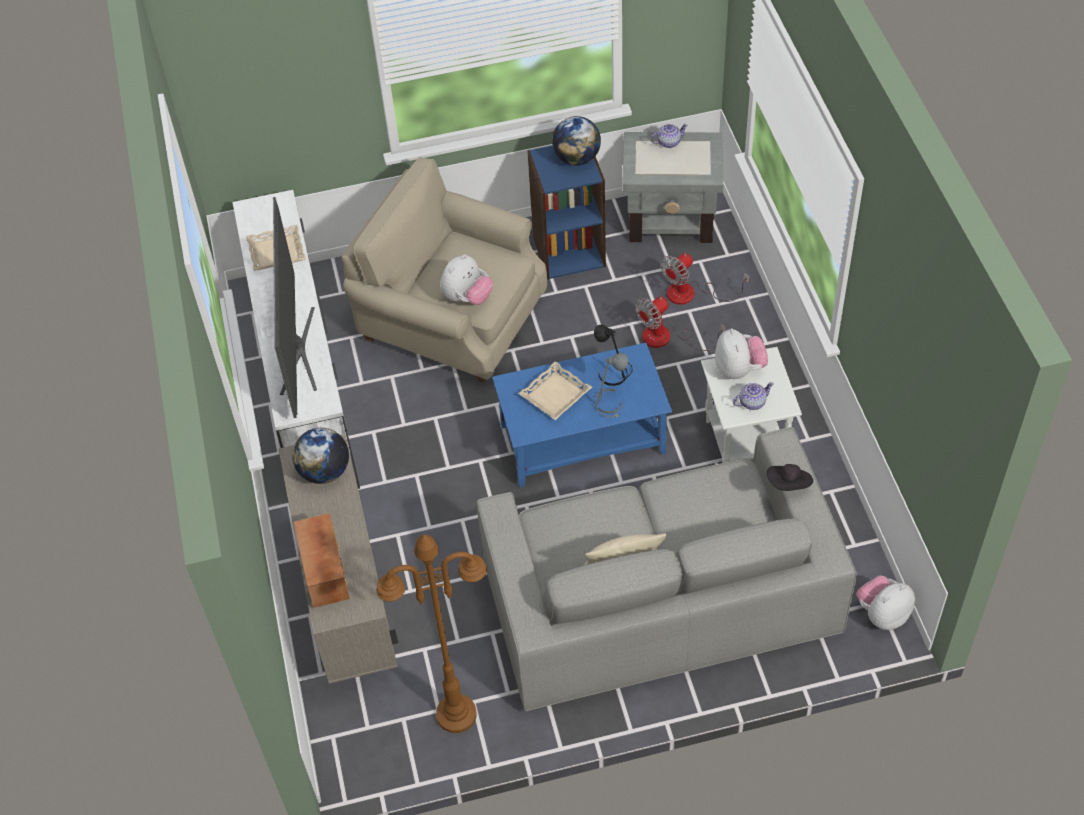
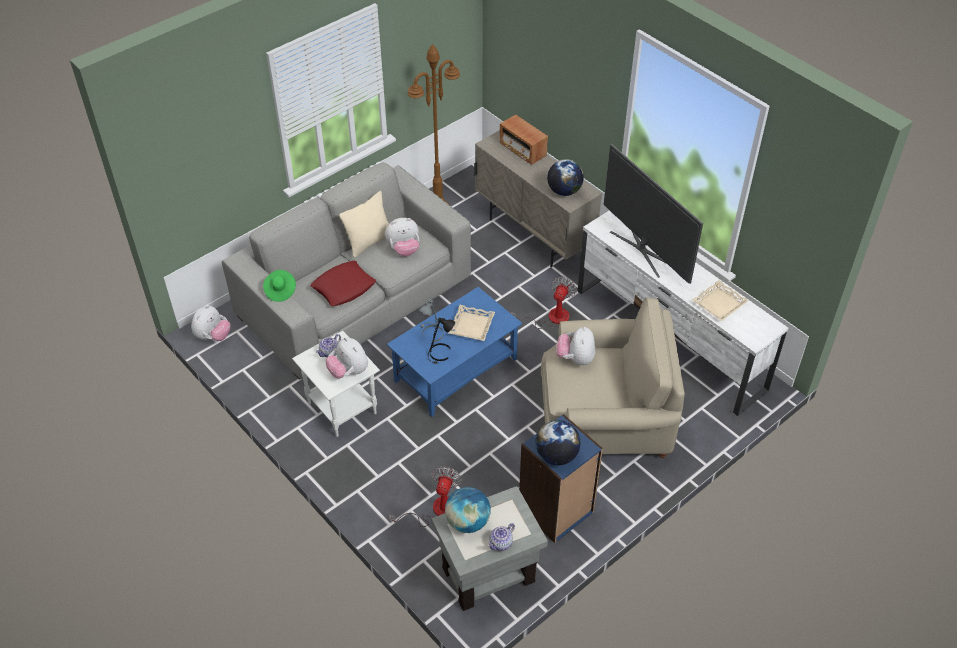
camera: 150 degrees right, 5 degrees down
(581, 532) = (404, 249): none -> plush toy
(667, 338) = (436, 465): fan -> fan (551, 318)
(689, 169) = (467, 522): none -> globe
(692, 502) = (344, 287): none -> red pillow
(789, 484) = (280, 291): black hat -> green hat

